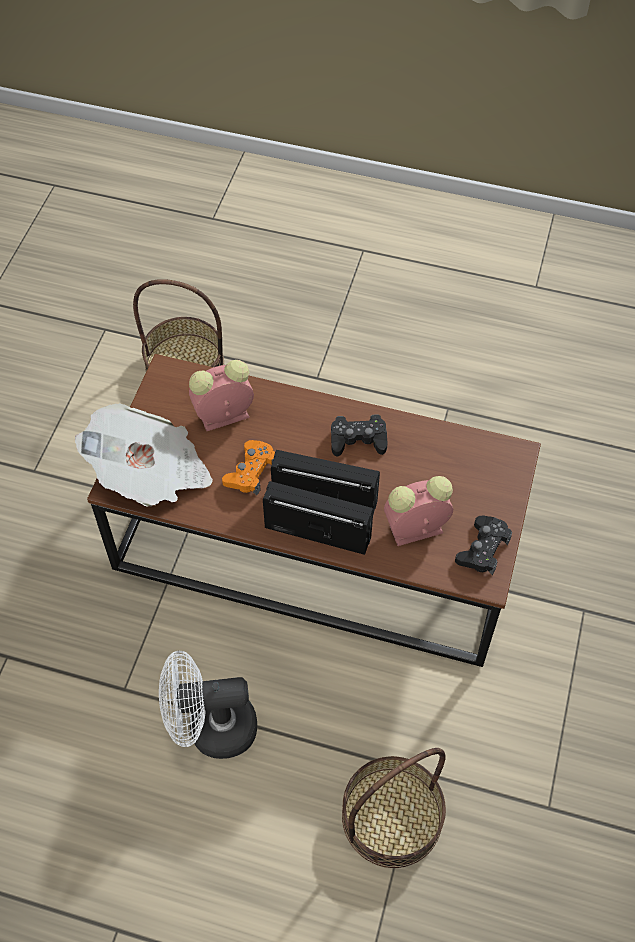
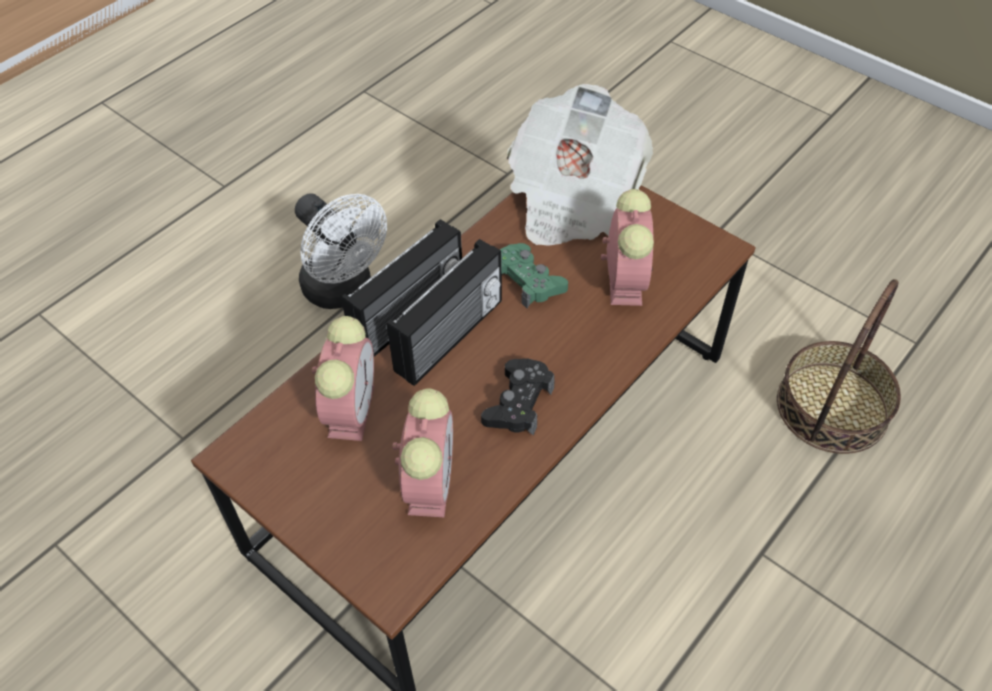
camera: 115 degrees right, 5 degrees down
(211, 728) = (344, 290): white fan -> white fan turned 120 degrees clockwise
(250, 472) = (528, 281): orange game controller -> green game controller
(392, 817) = (159, 398): basket -> none
(440, 464) = (429, 481): none -> alarm clock
(483, 549) = (276, 471): black game controller -> none

